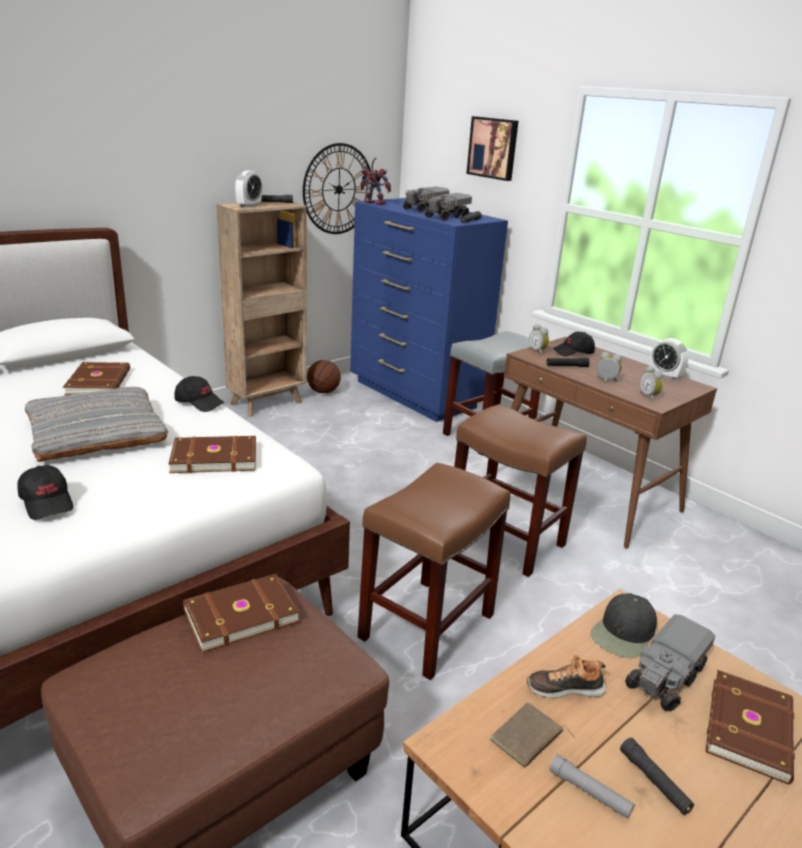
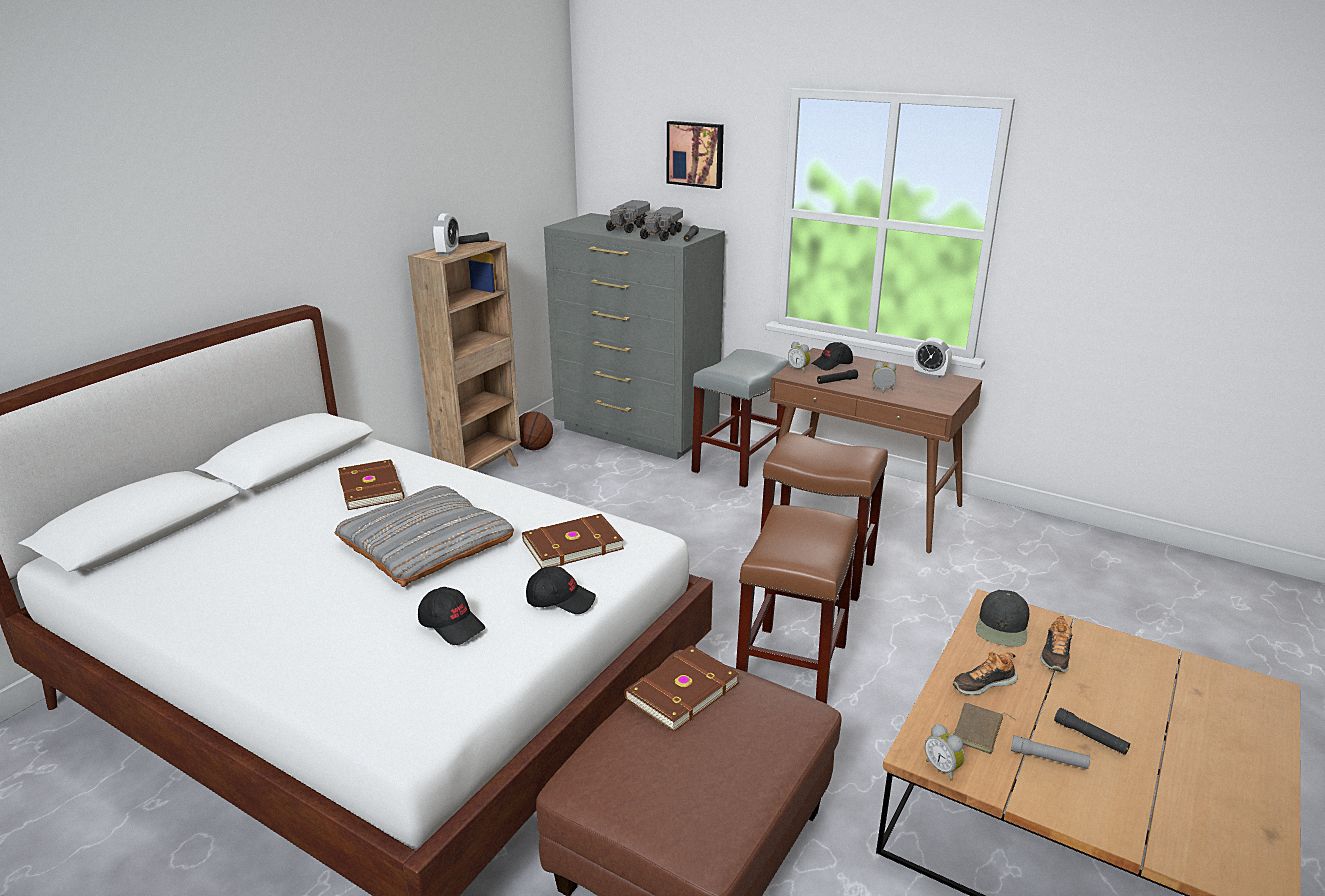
camera: 15 degrees left, 0 degrees up
(199, 402) = (502, 489): black cap -> black cap (560, 600)
(338, 189) = (521, 215): wall clock -> none
(372, 203) = (565, 227): toy robot -> none
(415, 395) = (636, 433): blue dresser -> grey dresser
(649, 397) = (931, 400): alarm clock -> alarm clock (943, 768)
(665, 678) = (1055, 655): toy truck -> shoe
(751, 728) = (1138, 678): brown book -> none

